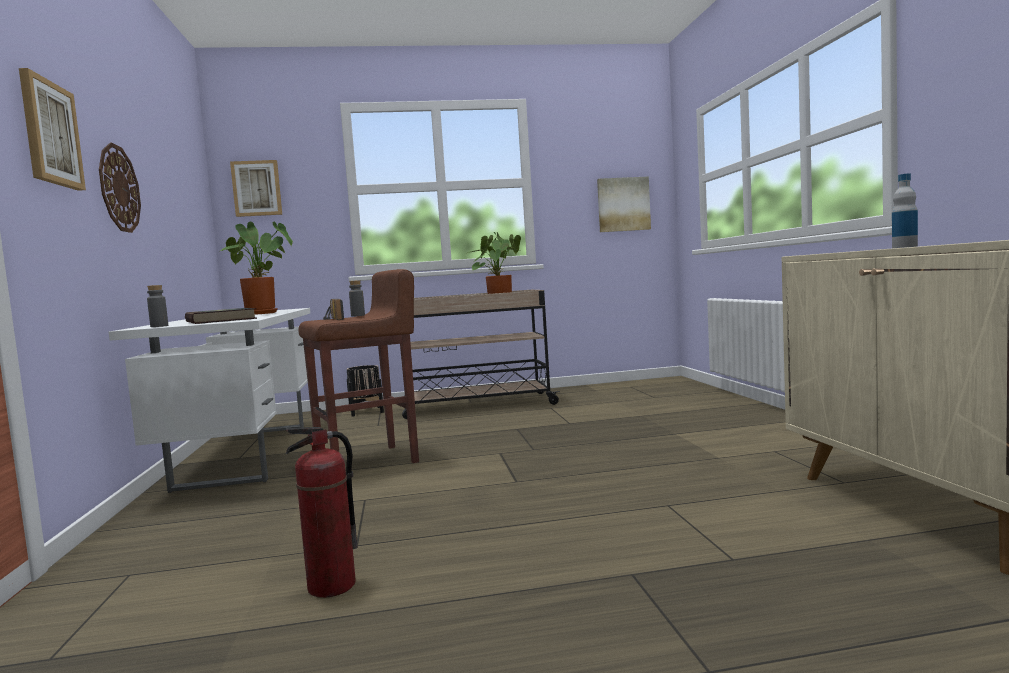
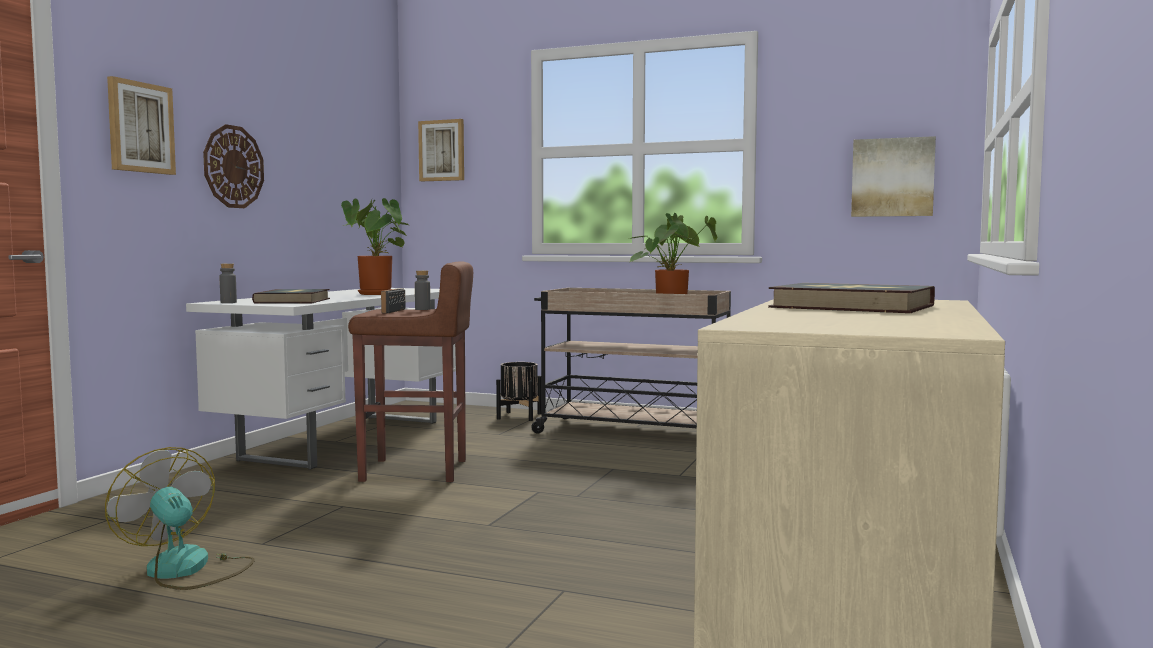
camera: 30 degrees right, 0 degrees up
(331, 587) = (186, 570): fire extinguisher -> fan
(904, 247) = (851, 306): bottle -> book

